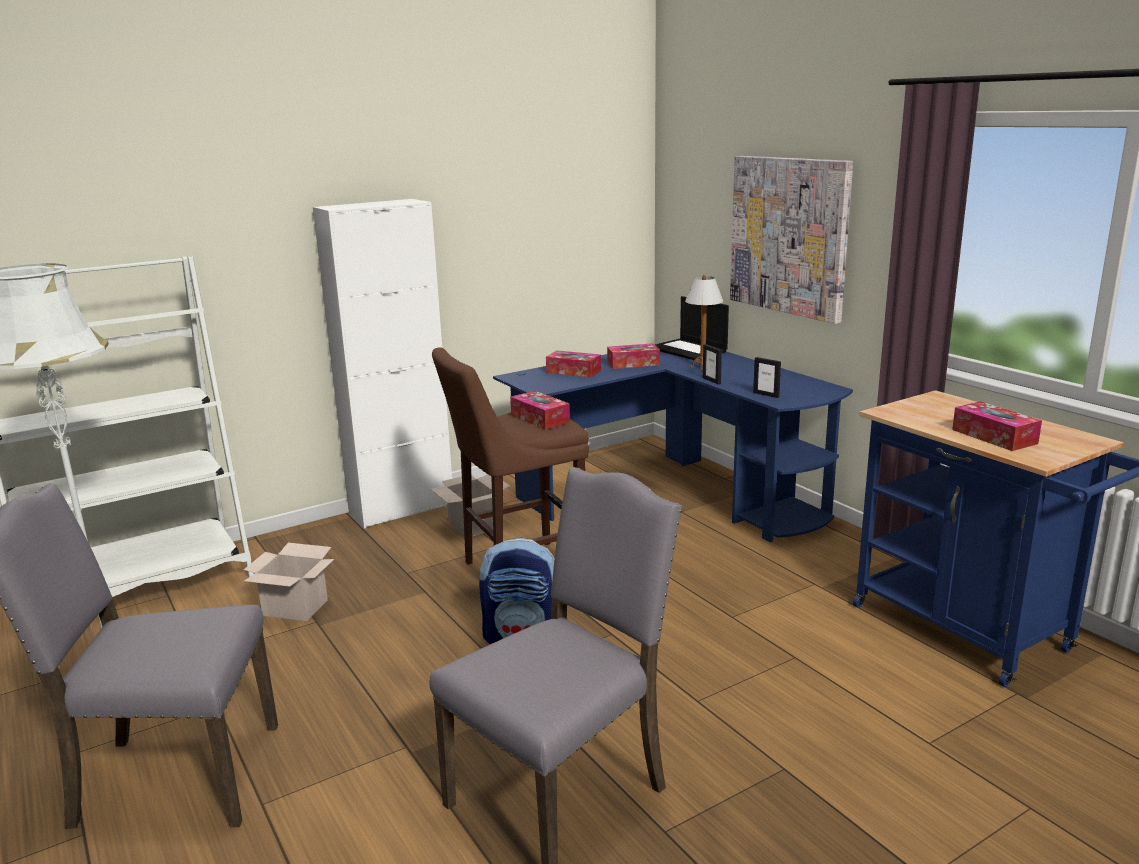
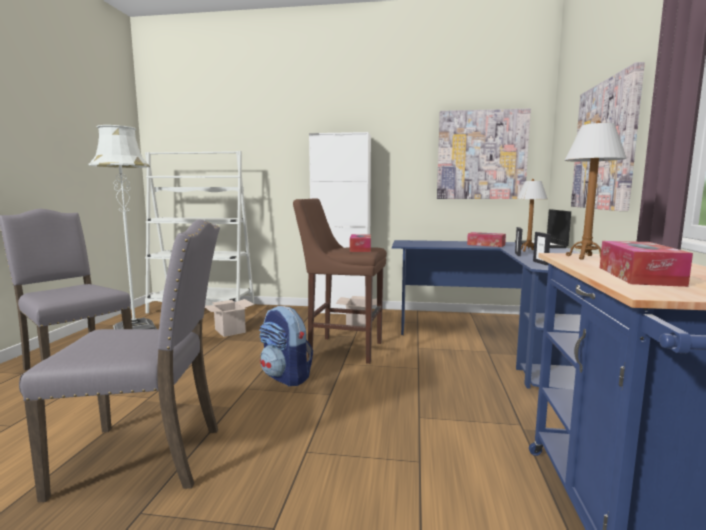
camera: 40 degrees right, 10 degrees down
(573, 371) = (440, 243): tissue box -> none
(574, 218) = (481, 155): none -> picture
(908, 412) = (585, 257): none -> table lamp

